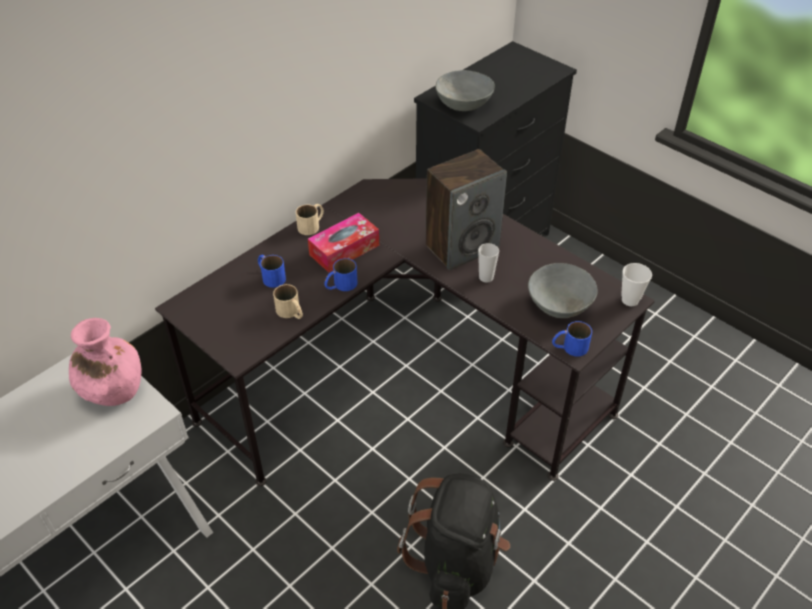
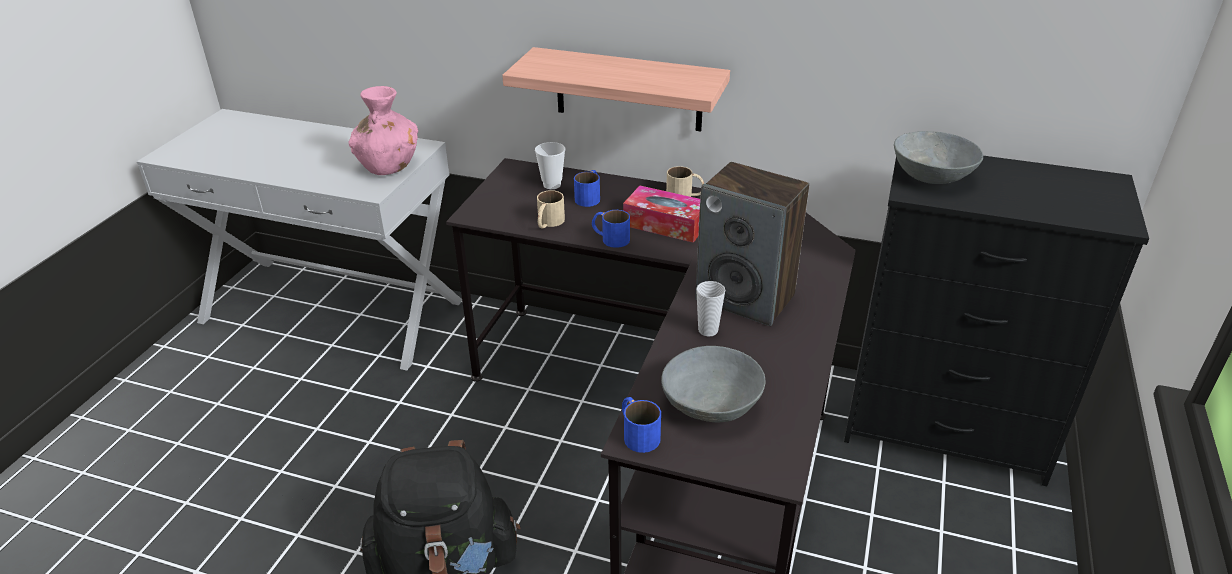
camera: 65 degrees right, 10 degrees down
(239, 178) = (628, 90): none -> shelf
(630, 300) = (777, 473): cup -> cup (552, 185)

